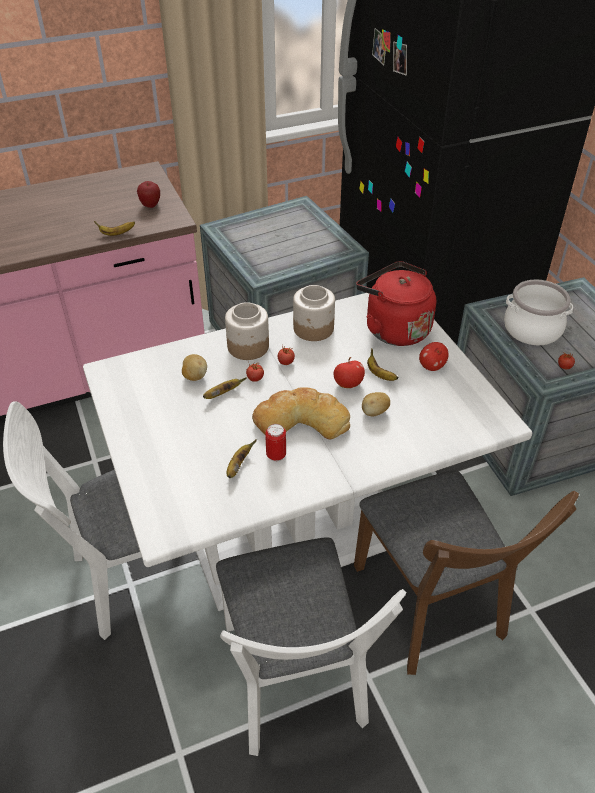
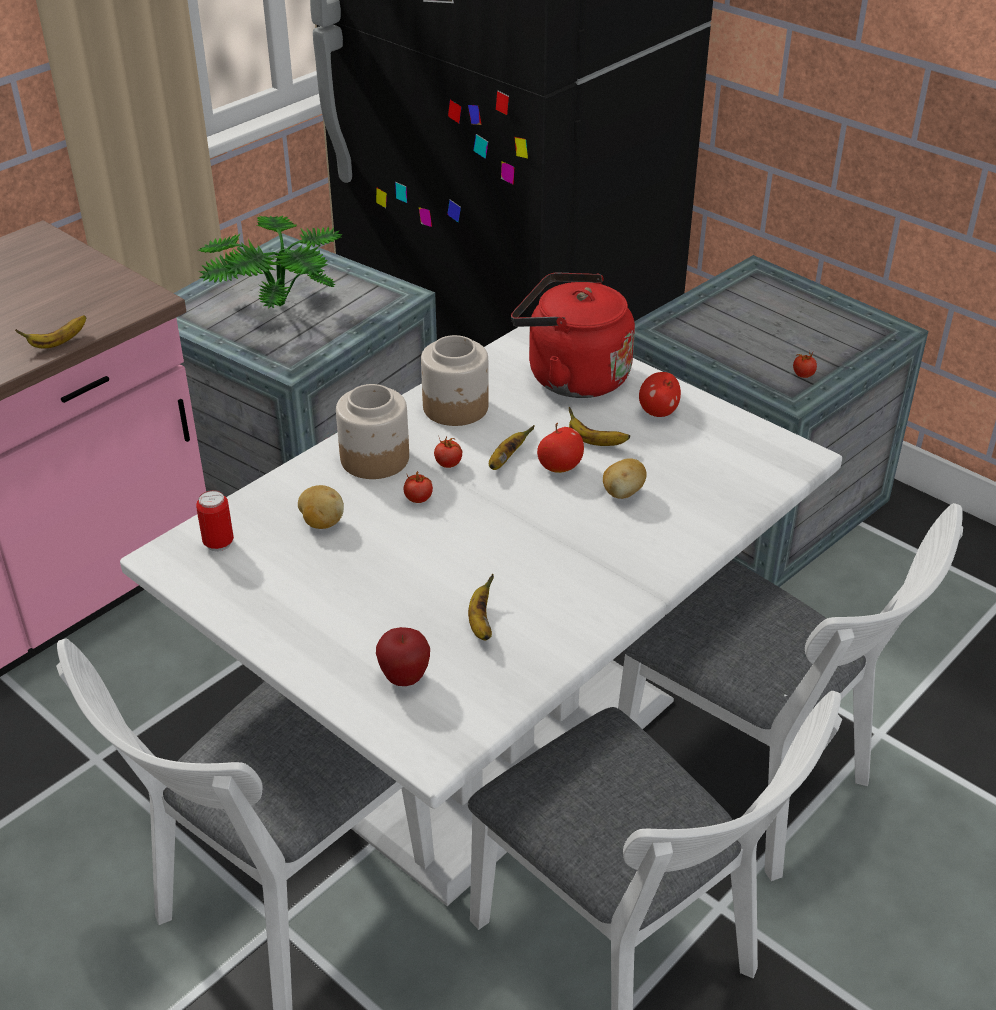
camera: 25 degrees left, 5 degrees down
(150, 205) = (84, 288): apple -> apple (404, 678)
(223, 393) = (384, 534): banana -> banana (506, 460)
(273, 240) = (275, 310): none -> potted plant
(276, 455) = (526, 591): can -> can (218, 543)
(301, 419) = (527, 533): bread -> none
(433, 611) = (756, 784): brown chair -> white chair
(532, 329) = (731, 338): cooking pot -> none

